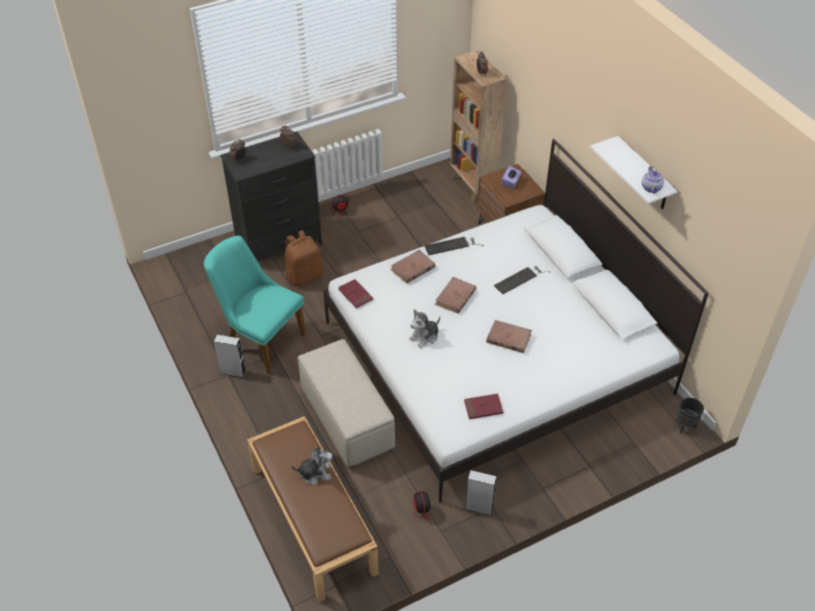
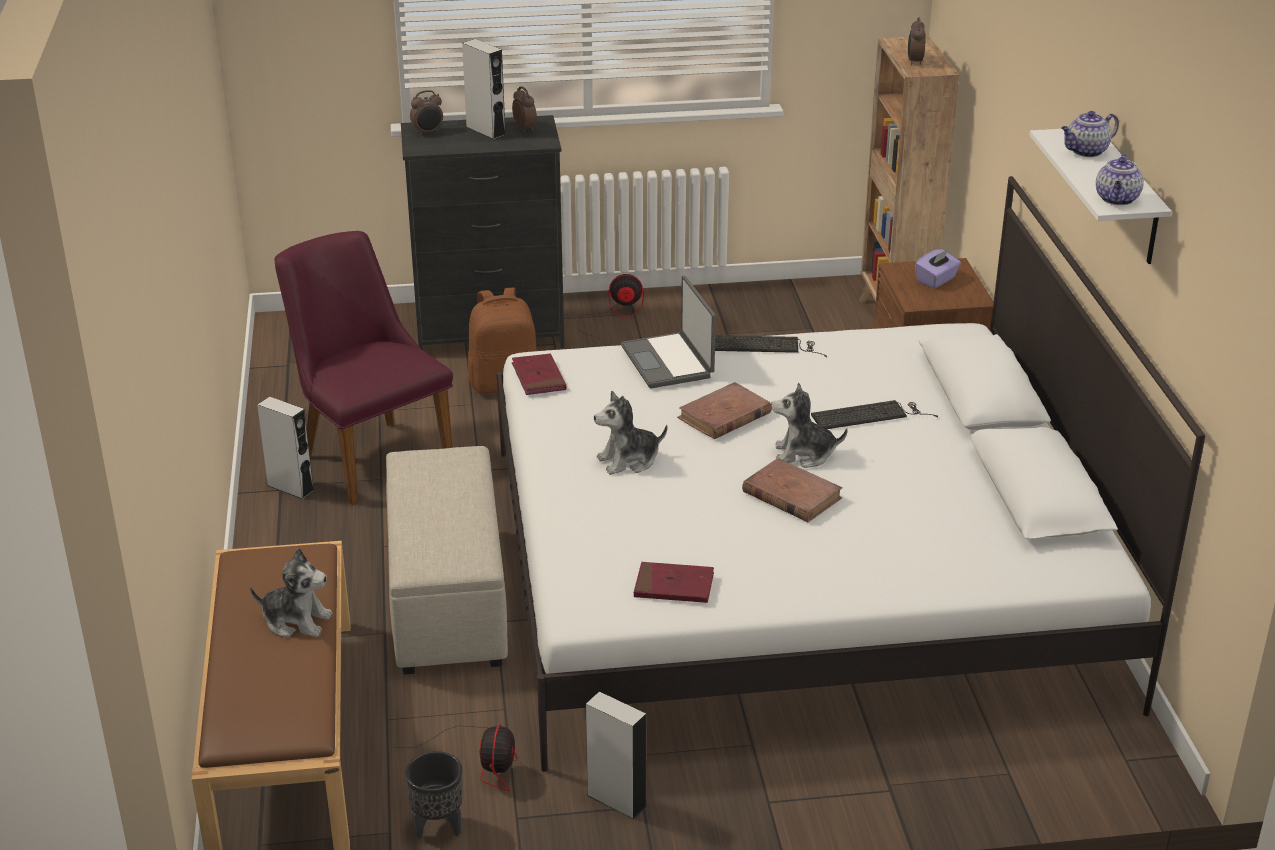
camera: 20 degrees right, 15 degrees down
(260, 340) = (368, 454): turquoise chair -> purple chair
(269, 151) = (486, 131): none -> grey speaker
(412, 268) = (669, 362): brown book -> laptop
(502, 311) = (804, 455): none -> plush toy
(622, 156) = (1086, 152): none -> teapot
(684, 426) = (1141, 774): black planter -> black planter (437, 827)

